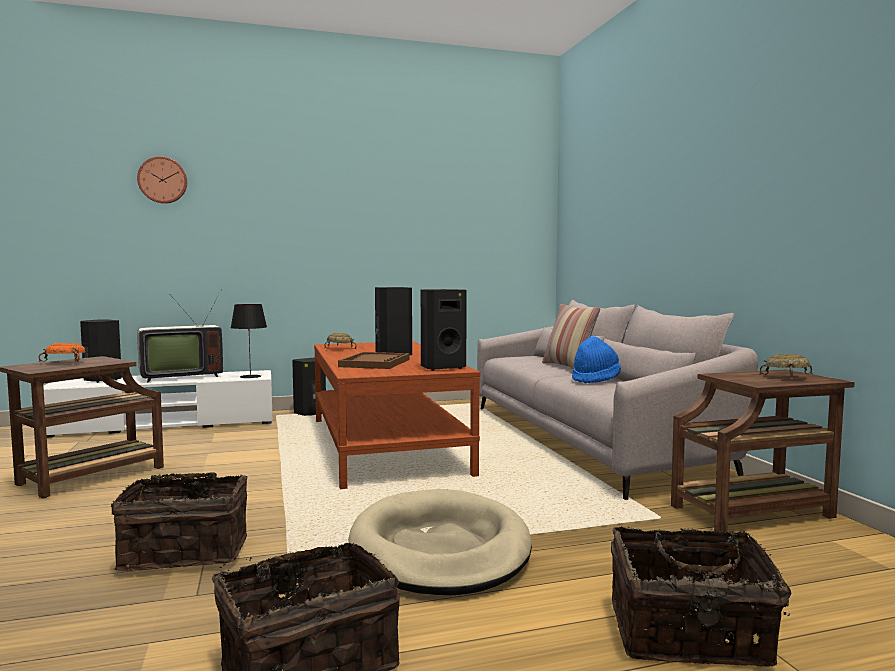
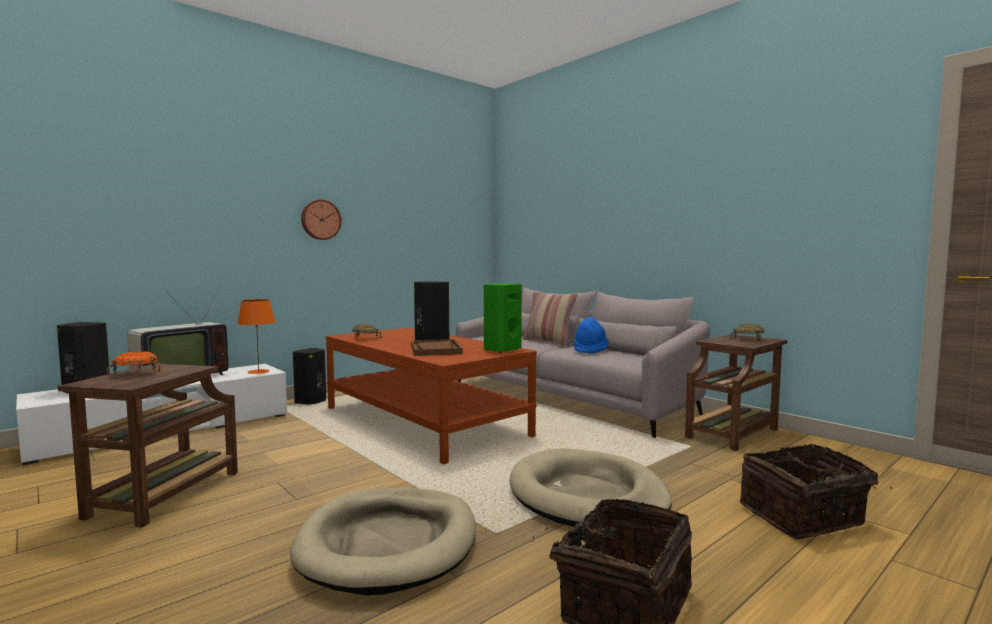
camera: 25 degrees left, 0 degrees up
(163, 180) = (146, 170): wall clock -> wall clock (320, 220)
(187, 552) = (388, 543): basket -> beige dog bed
(250, 376) = (258, 371): black table lamp -> orange table lamp
(442, 367) = (501, 349): black speaker -> green speaker

